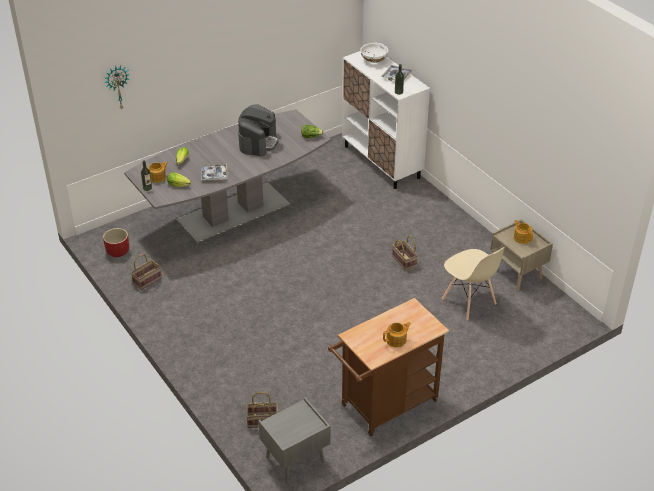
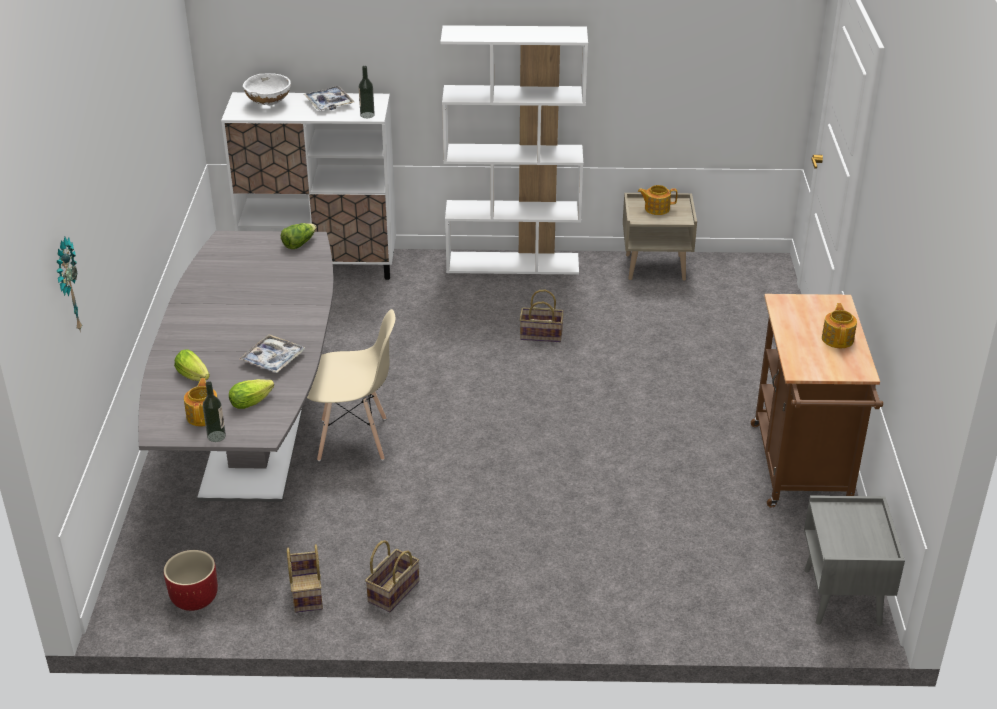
camera: 55 degrees left, 5 degrees down
(258, 142) = (248, 290): coffee machine -> none
(263, 420) = (740, 596): basket -> basket (393, 590)
(458, 222) = (513, 263): none -> white bookcase
(469, 302) = (669, 322): beige chair -> beige chair (353, 439)

